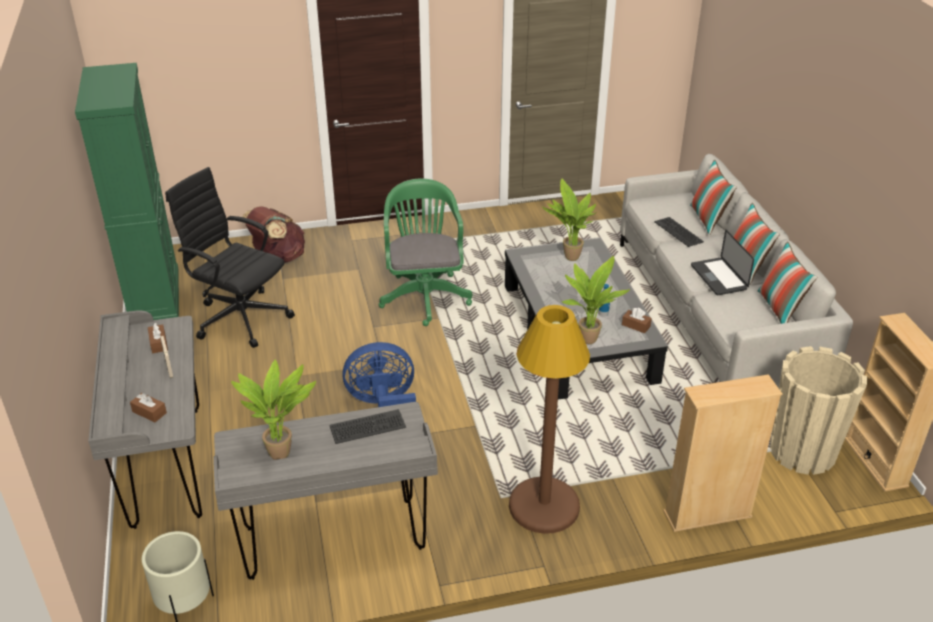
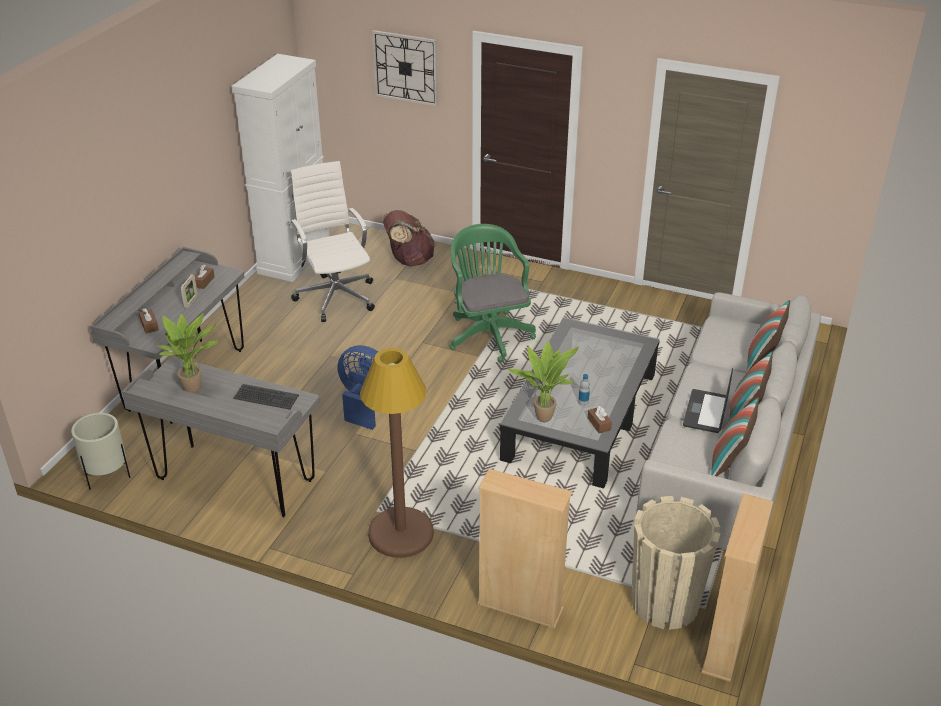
camera: 35 degrees right, 0 degrees up
(155, 297) = (295, 257): green cabinet -> white cabinet
(229, 49) = (405, 68): none -> wall clock
(240, 317) = (336, 296): black office chair -> white office chair
(424, 295) = (488, 333): green office chair -> green office chair turned 45 degrees counterclockwise
(569, 258) = (609, 345): potted plant -> none
(678, 232) = (719, 359): keyboard -> none

